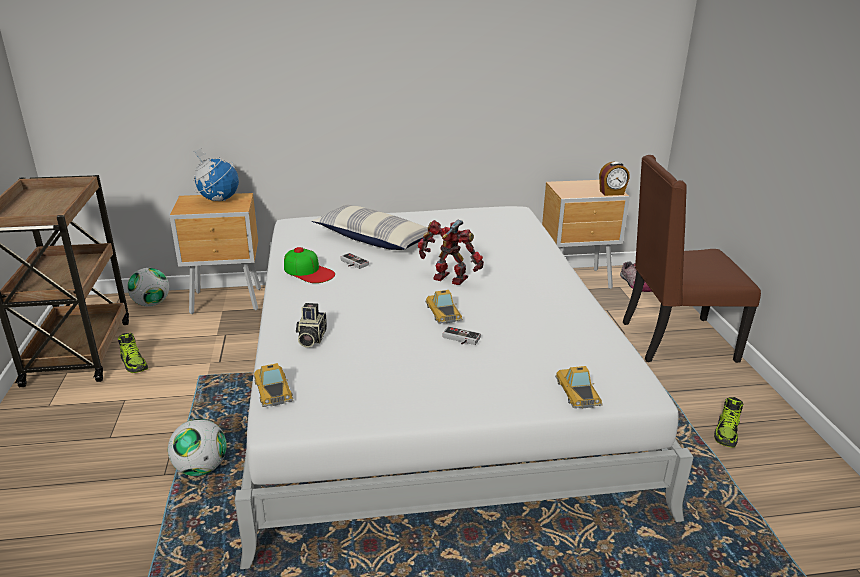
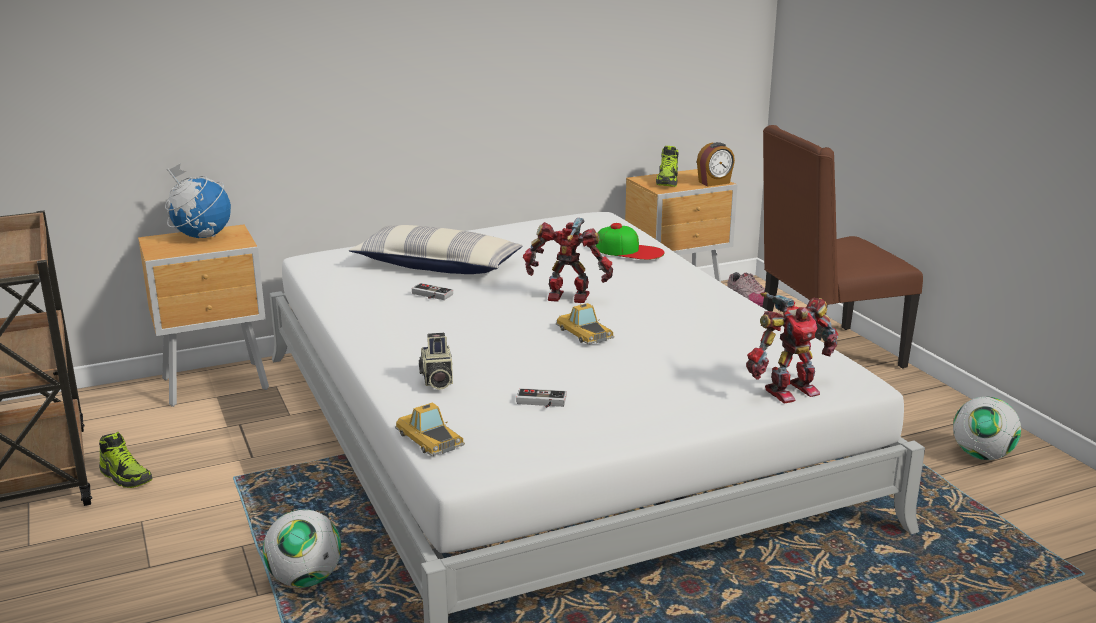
camera: 15 degrees left, 5 degrees down
(151, 304) = (103, 401): football -> football (981, 455)
(308, 271) = (378, 310): cap -> cap (629, 250)
(460, 339) = (623, 358): game controller -> game controller (540, 403)
(577, 391) = (789, 390): toy car -> toy robot
(726, 433) = (924, 440): shoe -> shoe (667, 181)

